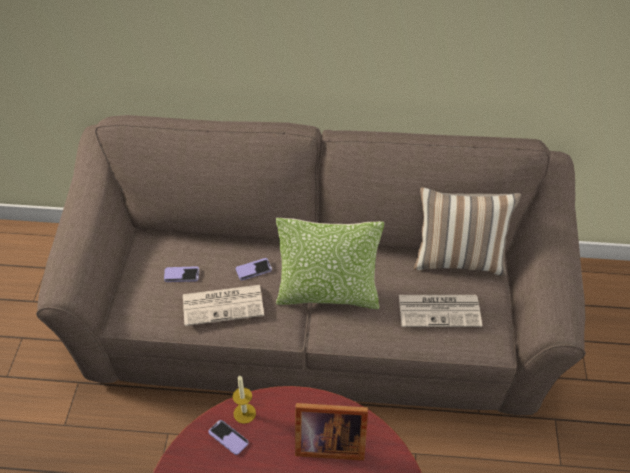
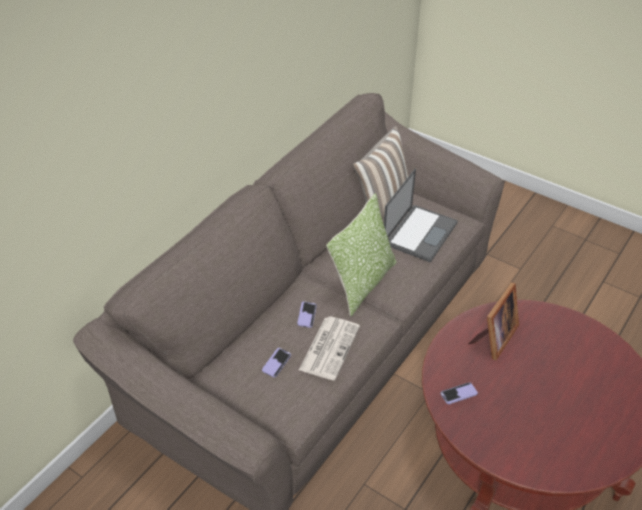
camera: 60 degrees left, 5 degrees down
(244, 413) = (442, 375): candle -> none
(440, 310) = (420, 232): newspaper -> laptop

